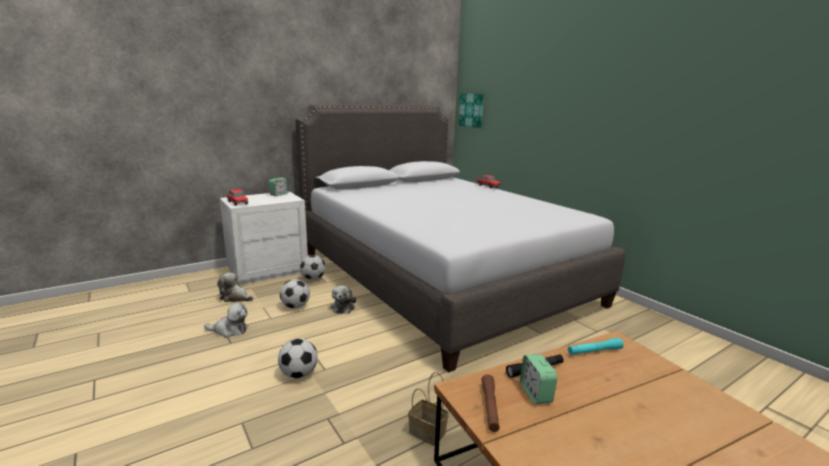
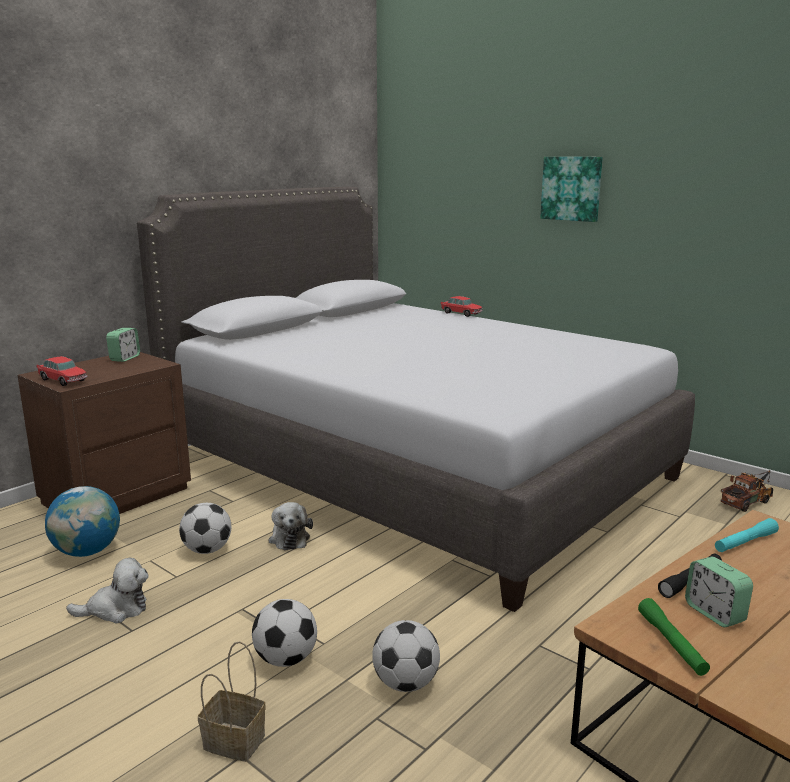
camera: 15 degrees left, 0 degrees up
(235, 298) = (87, 552): plush toy -> globe
(267, 270) = (115, 495): white nightstand -> brown nightstand
(313, 279) = (207, 499): football -> football (405, 683)
(426, 432) = (535, 705): basket -> basket (232, 742)
(472, 110) = (409, 192): picture -> picture (572, 188)
(490, 407) = (671, 643): brown flashlight -> green flashlight
(654, 329) = (748, 501): none -> toy truck

